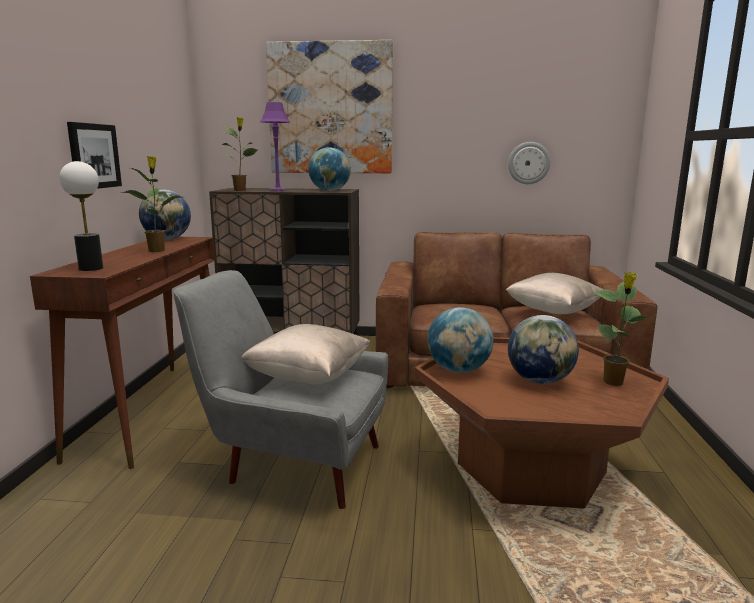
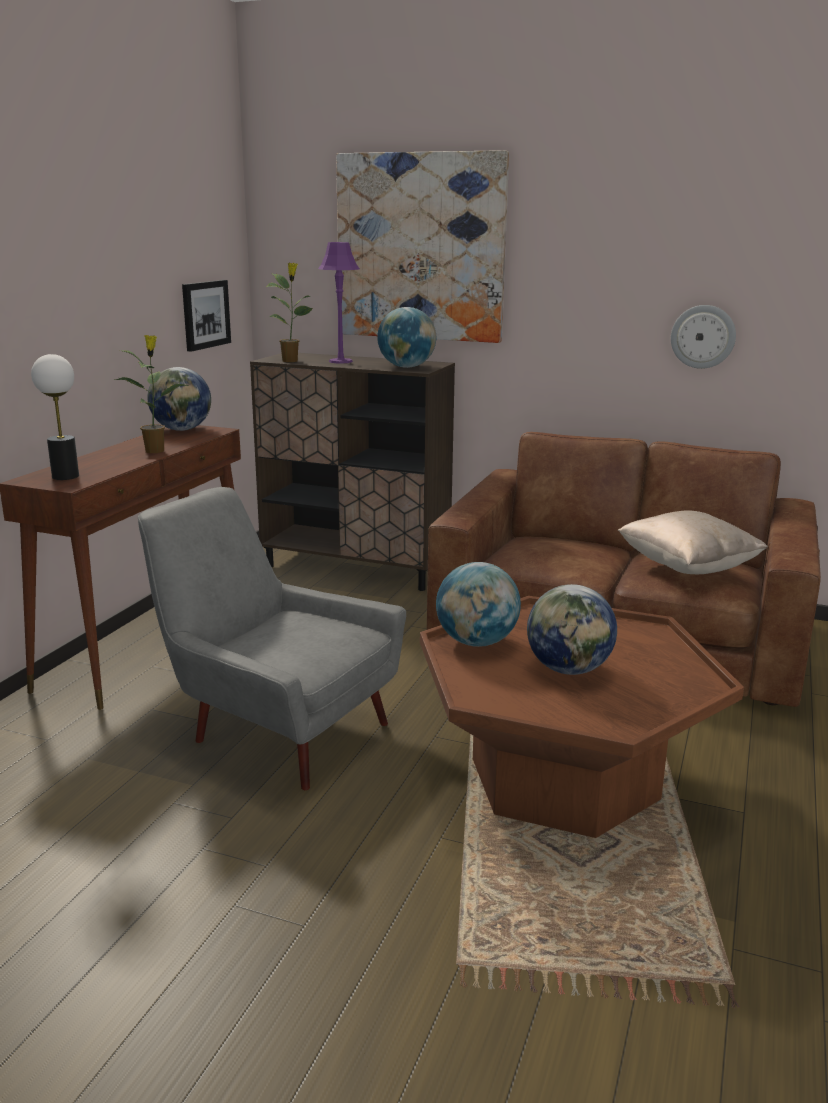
camera: 15 degrees right, 5 degrees up
(93, 156) = (88, 332): picture -> picture (205, 314)
(308, 378) = (295, 630): beige pillow -> none
(614, 382) = (667, 684): potted plant -> none

